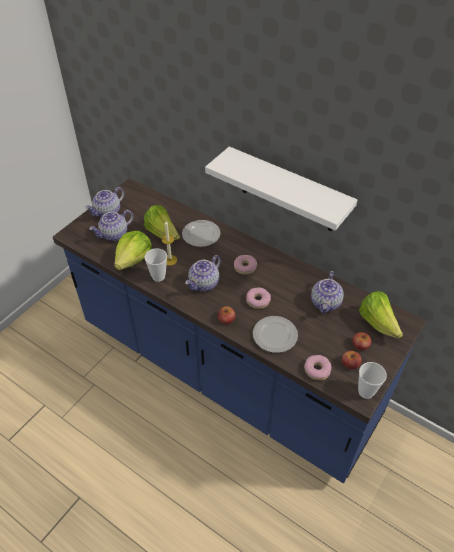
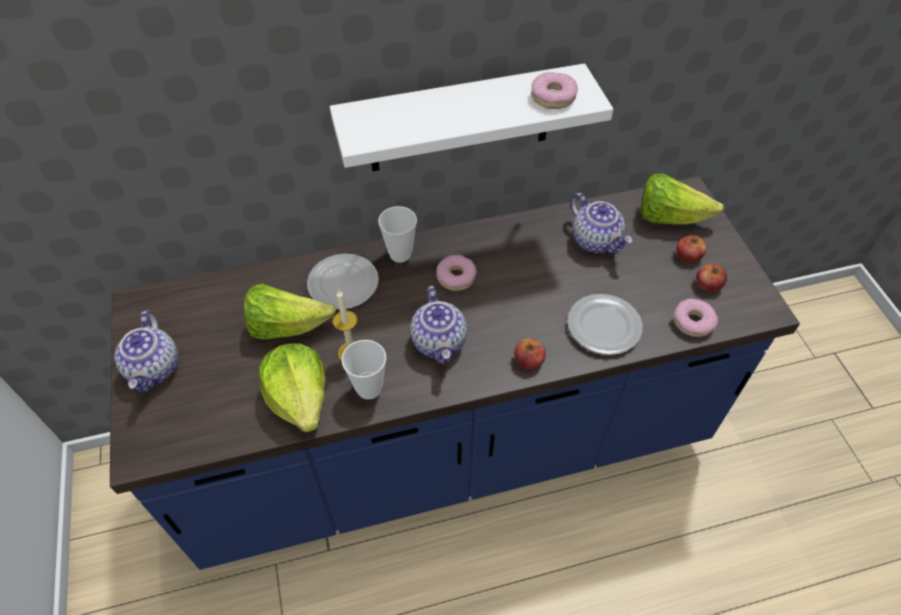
camera: 50 degrees left, 5 degrees up
(114, 234) = (215, 391): teapot -> none
(258, 300) = (528, 303): donut -> donut (553, 97)
(366, 392) = (760, 299): cup -> cup (400, 254)

